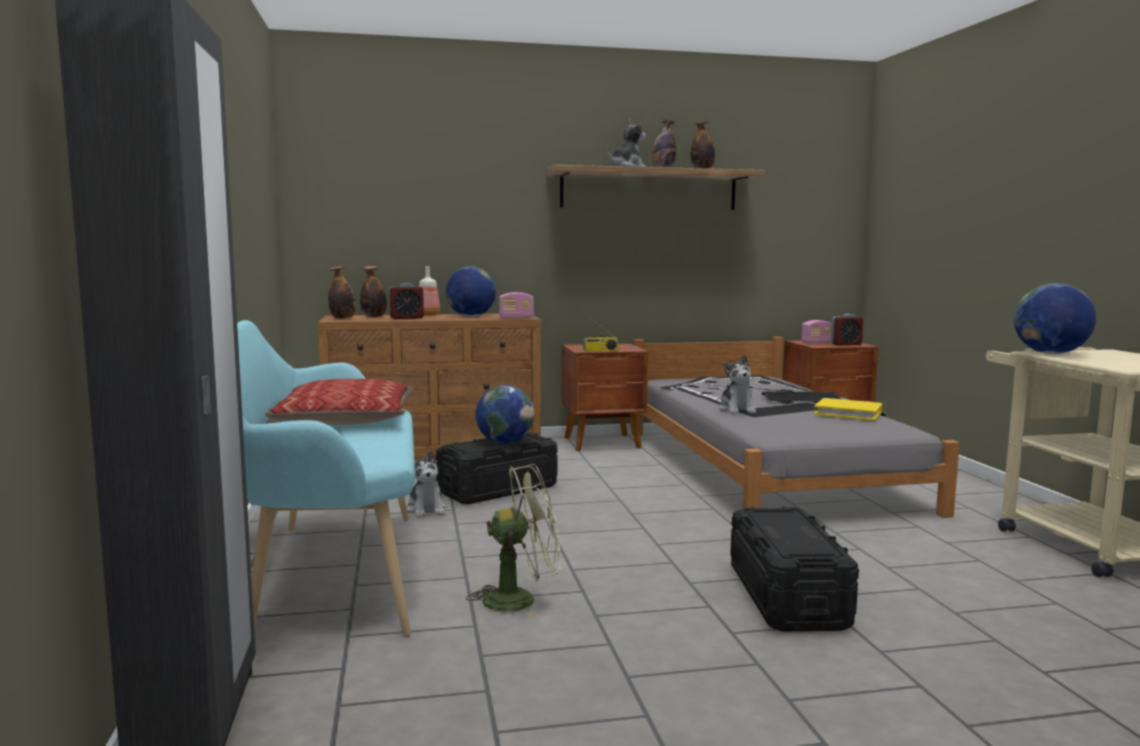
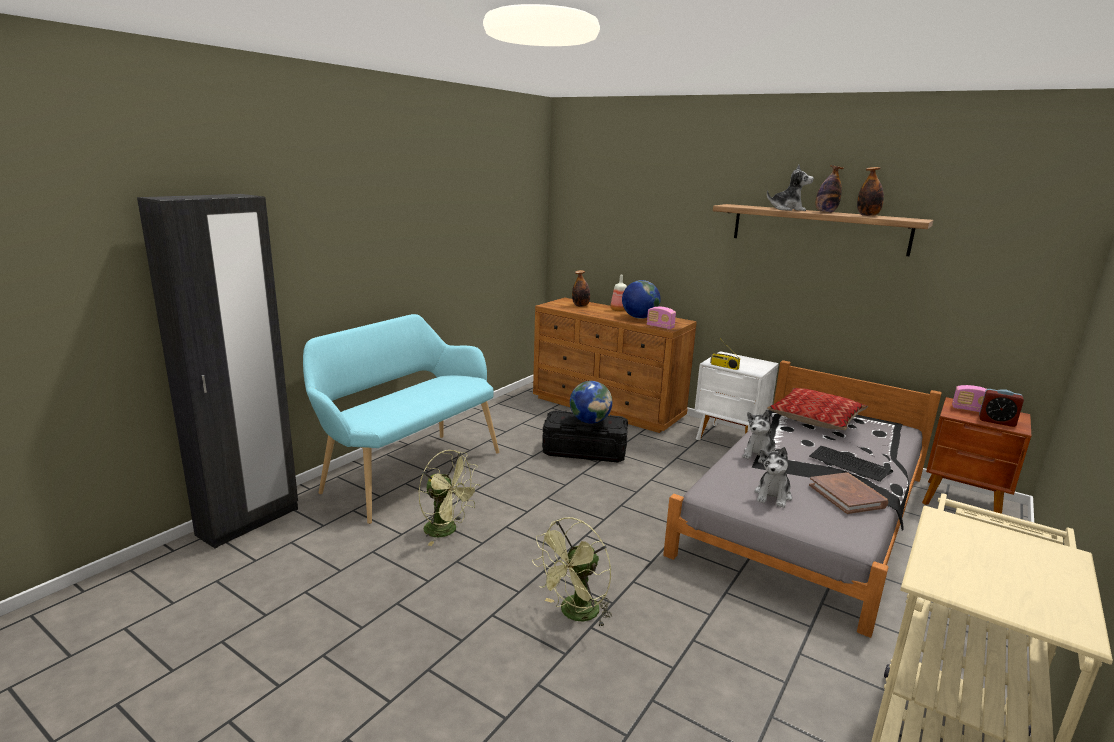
camera: 45 degrees right, 10 degrees up
(343, 318) = (558, 304): bottle -> none
(346, 419) = (439, 386): pillow -> pillow (816, 418)
(406, 318) = (594, 311): alarm clock -> none
(426, 509) = (520, 450): plush toy -> plush toy (773, 496)
(603, 443) = (730, 439): brown nightstand -> white nightstand
(787, 596) = (575, 614): black storage box -> green fan
(848, 413) = (847, 496): yellow book -> brown book
(1050, 353) = (952, 525): globe -> none

